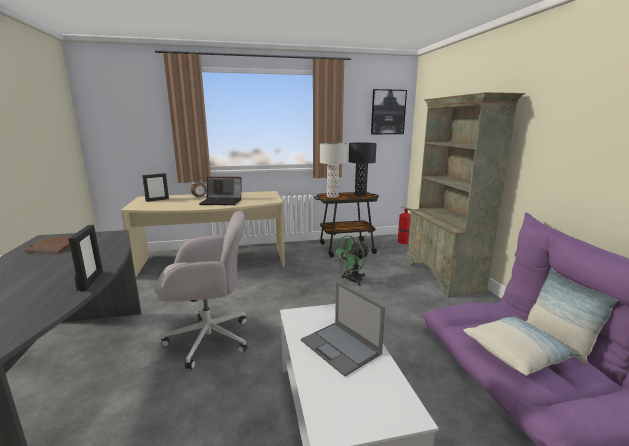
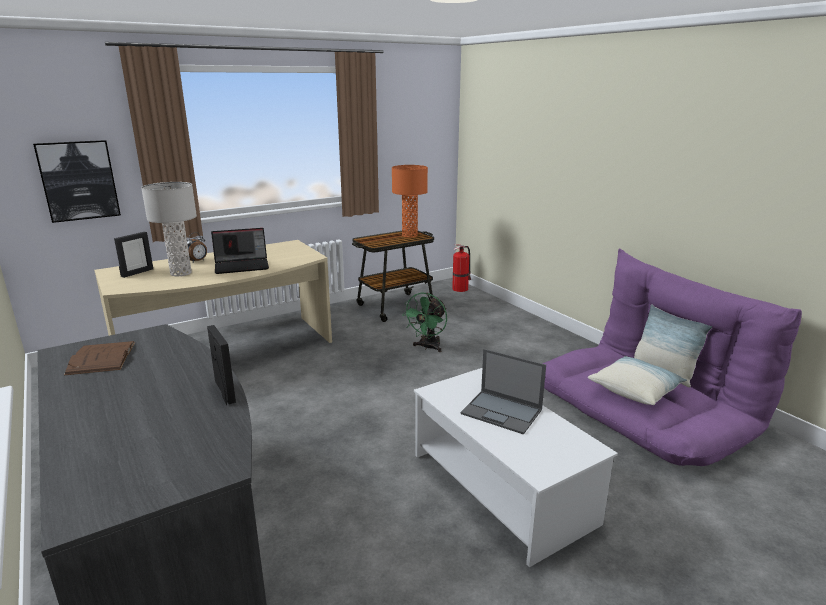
camera: 20 degrees left, 5 degrees up
(210, 340) = (308, 445): grey office chair -> none
(332, 196) = (375, 240): white table lamp -> white table lamp (181, 273)
(360, 195) = (409, 235): black table lamp -> orange table lamp
(388, 112) = (429, 120): picture -> picture (78, 180)
(443, 276) = (525, 326): green bookcase -> none

